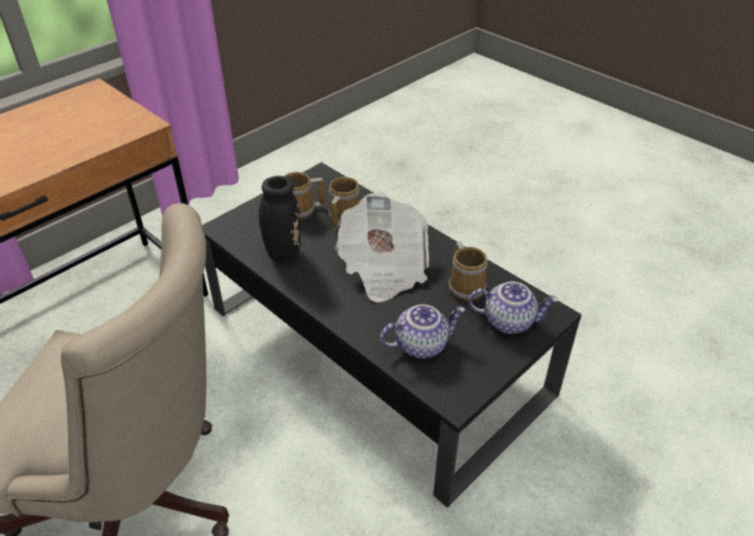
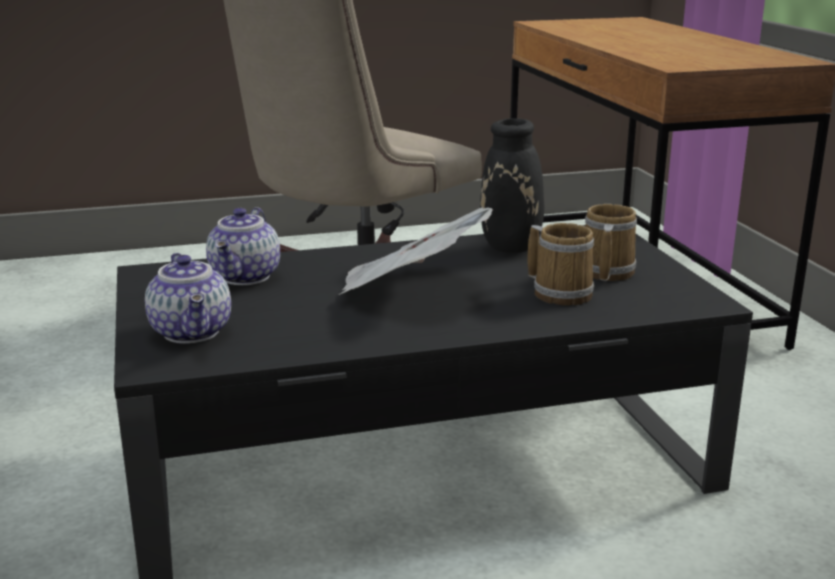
camera: 120 degrees right, 20 degrees down
(466, 286) = (297, 327): mug -> none
(509, 321) = (193, 332): teapot -> teapot turned 60 degrees counterclockwise

